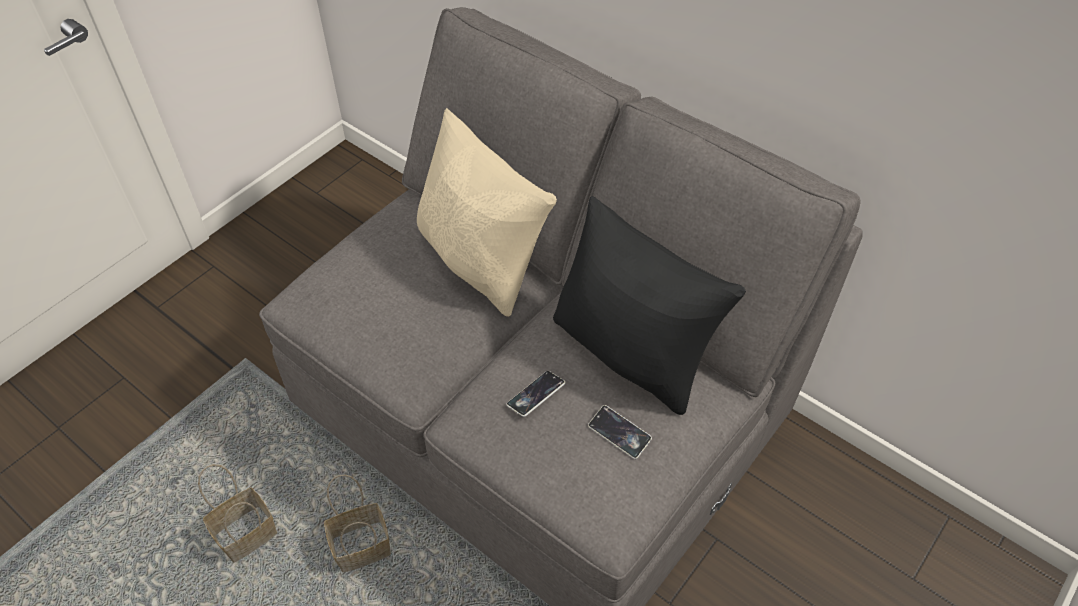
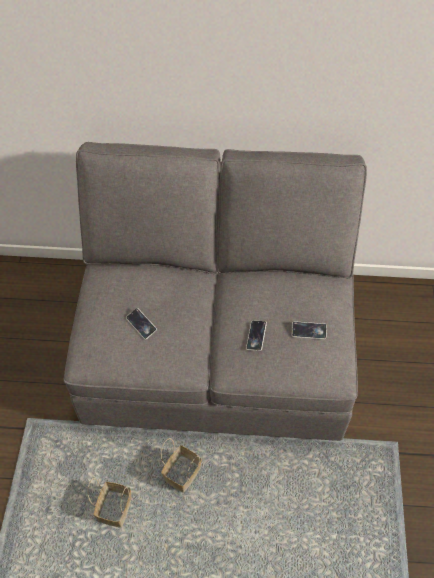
camera: 35 degrees left, 5 degrees up
(400, 293) = (141, 324): none -> phone
(481, 260) = (167, 283): beige pillow -> none
(632, 352) = (282, 288): black pillow -> none

